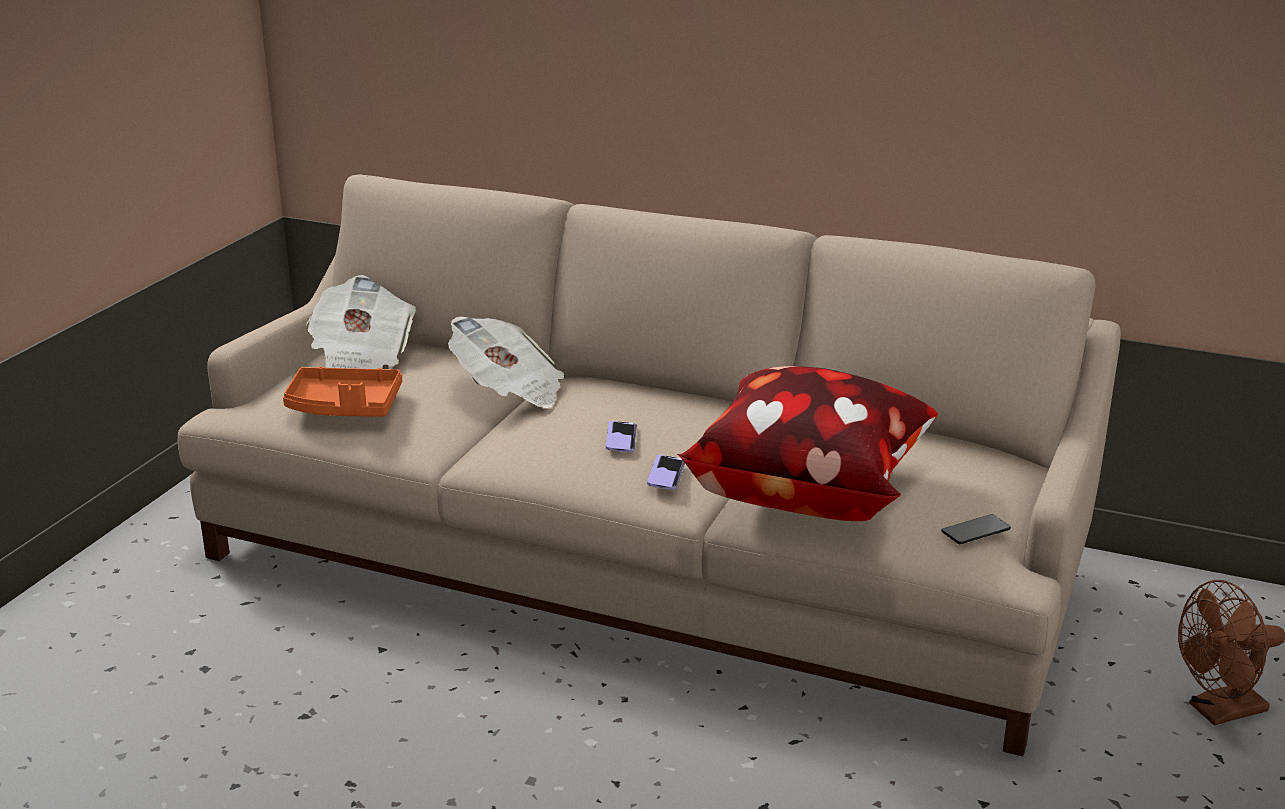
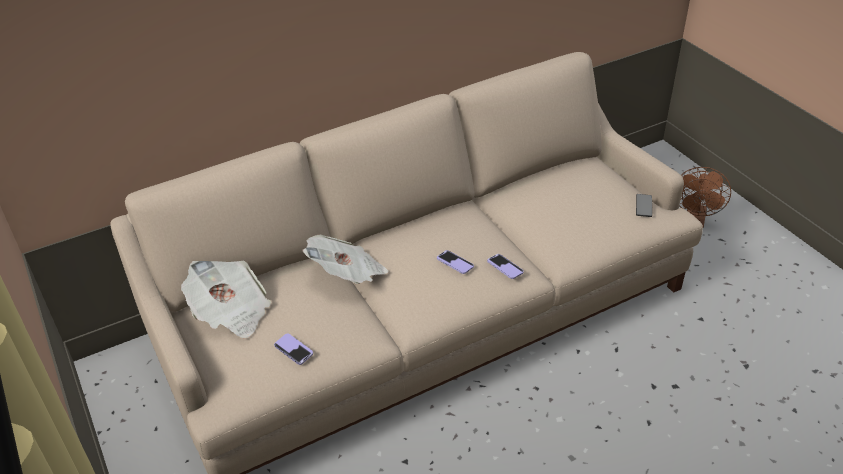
camera: 50 degrees left, 15 degrees up
(344, 407) = (293, 350): orange tray -> phone
(807, 491) = (563, 232): pillow -> none

